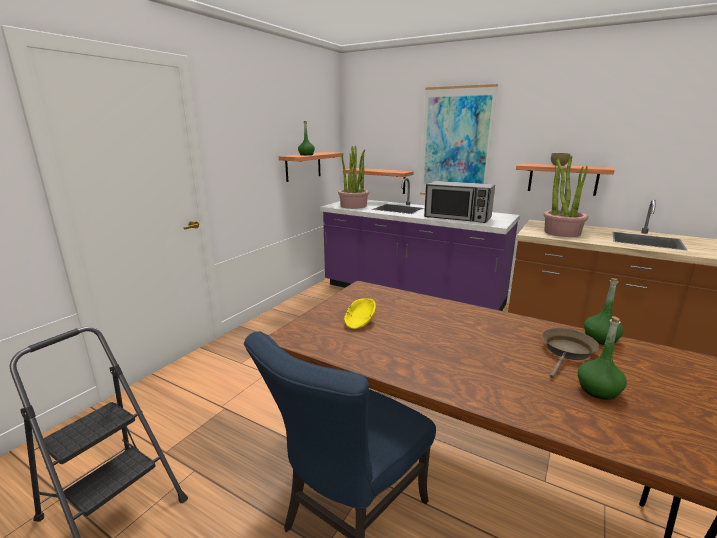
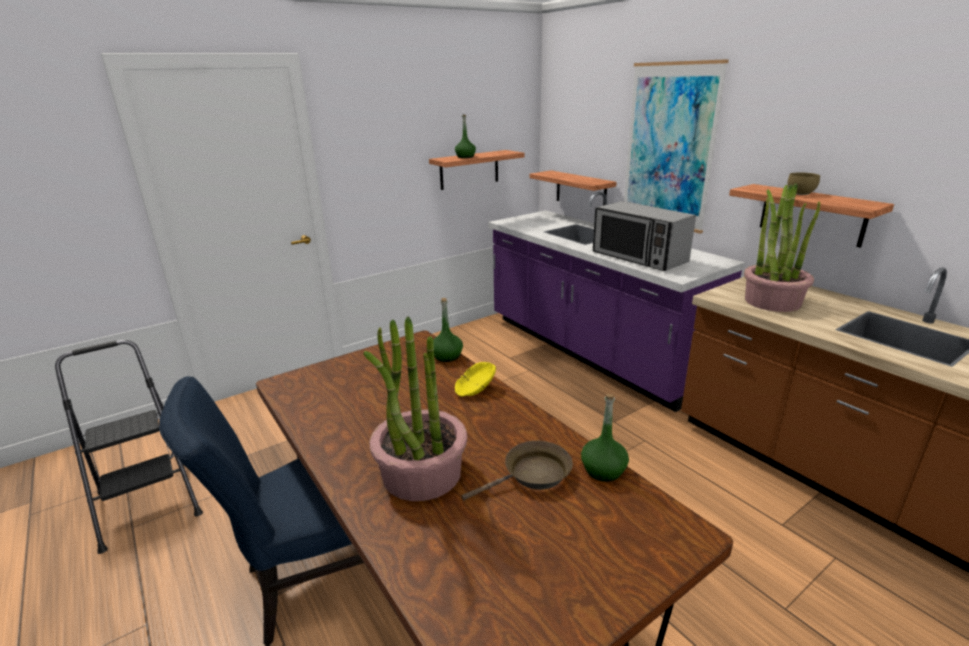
camera: 25 degrees right, 5 degrees up
(353, 206) = (529, 224): potted plant -> potted plant (421, 474)
(358, 322) = (360, 383): yellow bowl -> yellow bowl (474, 389)
(598, 390) = (498, 529): green bottle -> green bottle (447, 356)

